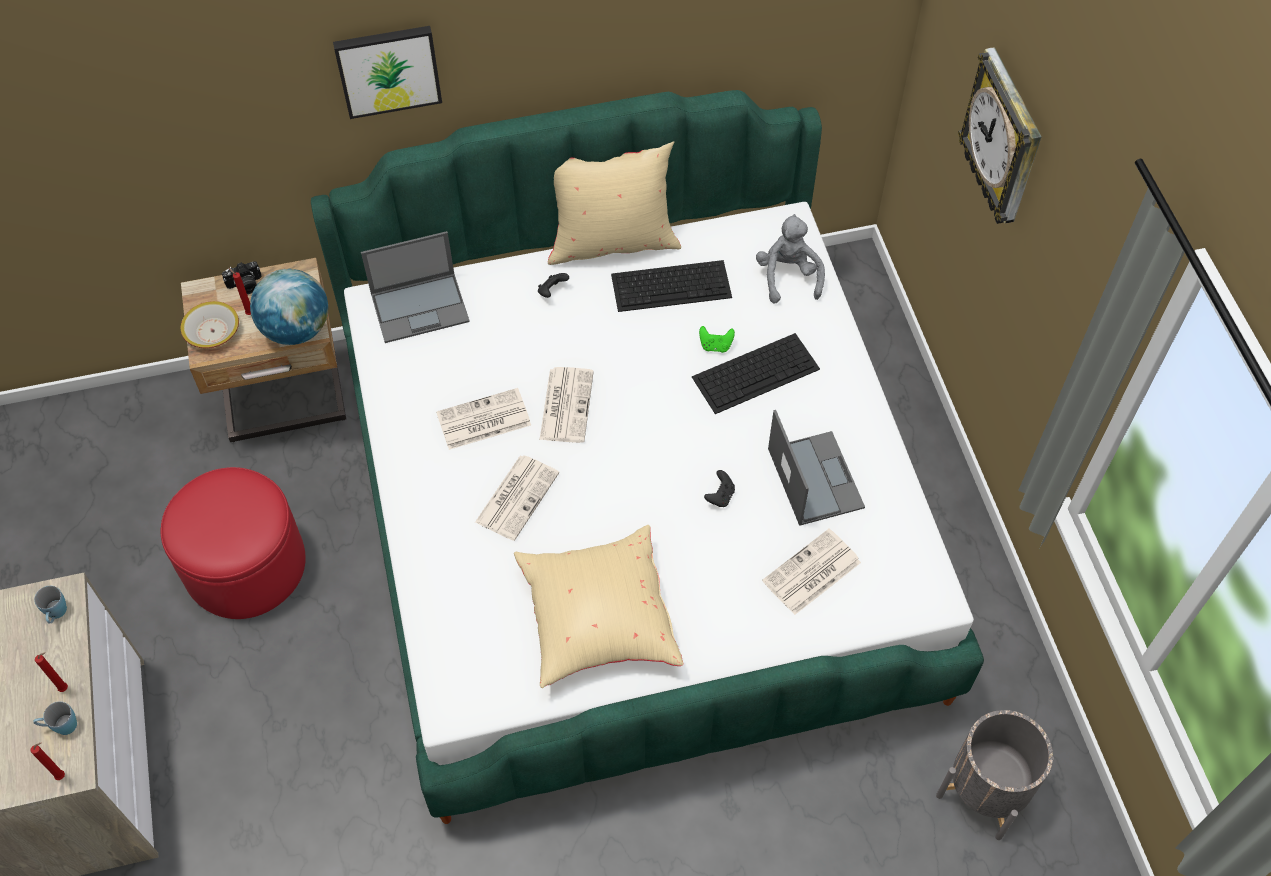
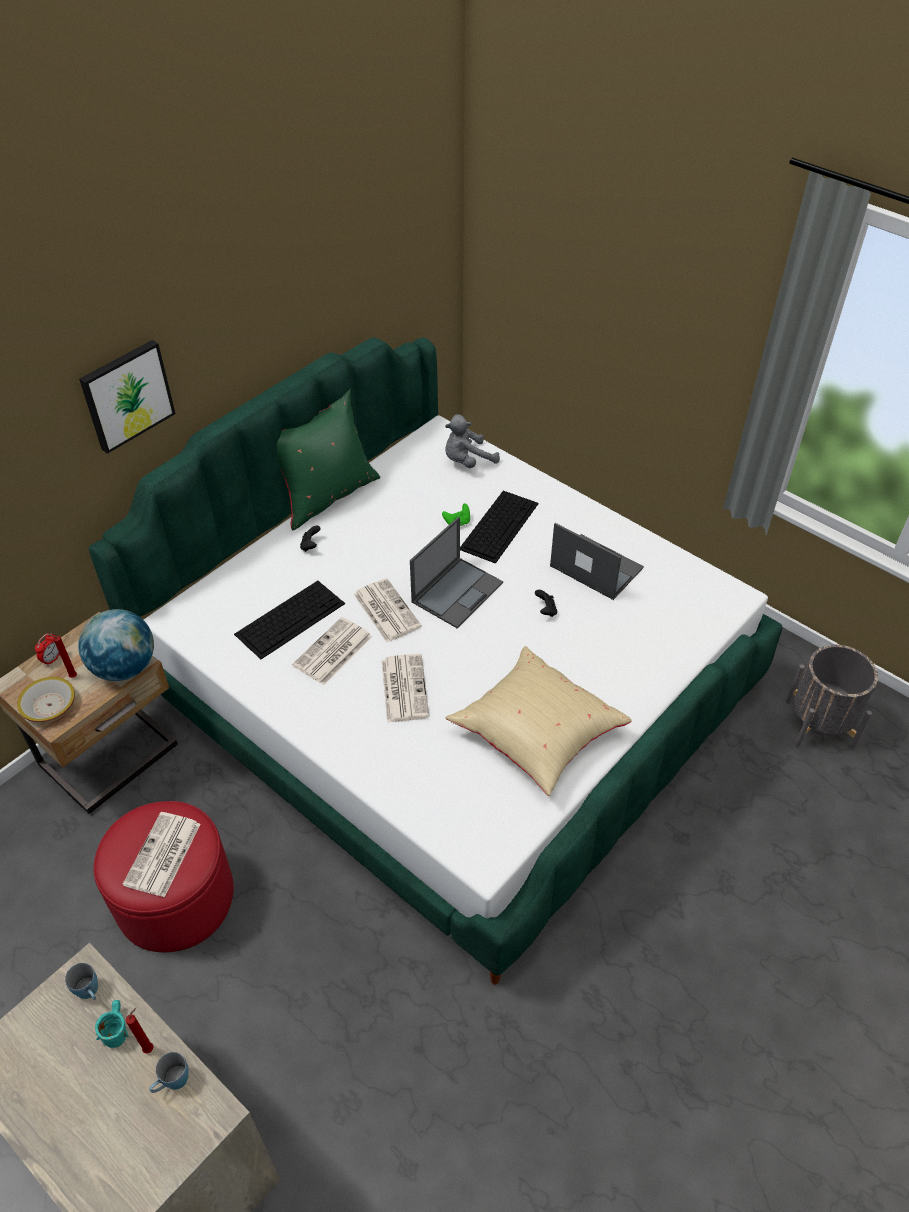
camera: 35 degrees left, 10 degrees down
(53, 655) = (115, 1028): none -> turquoise mug
(62, 776) = (208, 1123): red candle -> none
(245, 285) = (52, 659): camera -> alarm clock
(421, 307) = (217, 603): laptop -> laptop (457, 591)
(612, 242) = (327, 496): beige pillow -> green pillow
(672, 285) = (394, 502): keyboard -> keyboard (290, 618)
(788, 276) = (467, 461): grey plush toy -> grey plush toy turned 75 degrees counterclockwise
(811, 573) = (648, 624): newspaper -> newspaper (163, 855)
(1003, 141) = (599, 271): wall clock -> none

